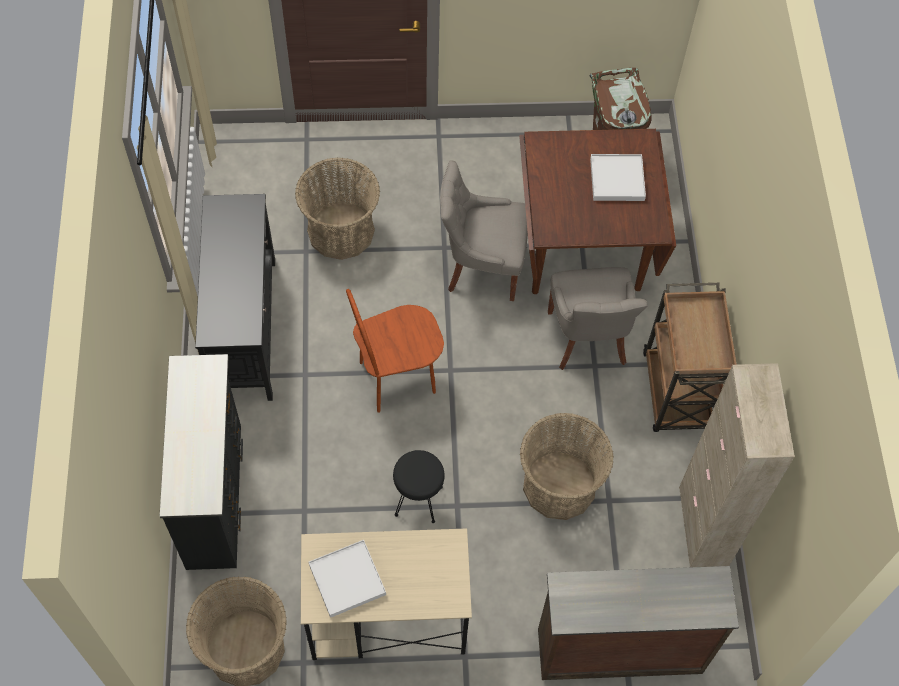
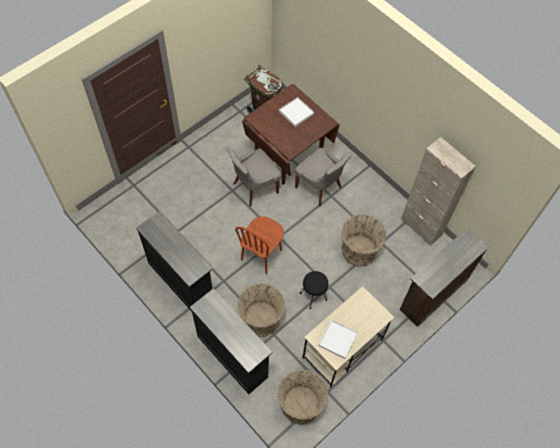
camera: 40 degrees left, 0 degrees up
(246, 328) = (181, 280): black console table -> black dresser
(341, 231) = (184, 213): basket -> basket (261, 319)
(677, 394) = (369, 185): brown cart -> none

